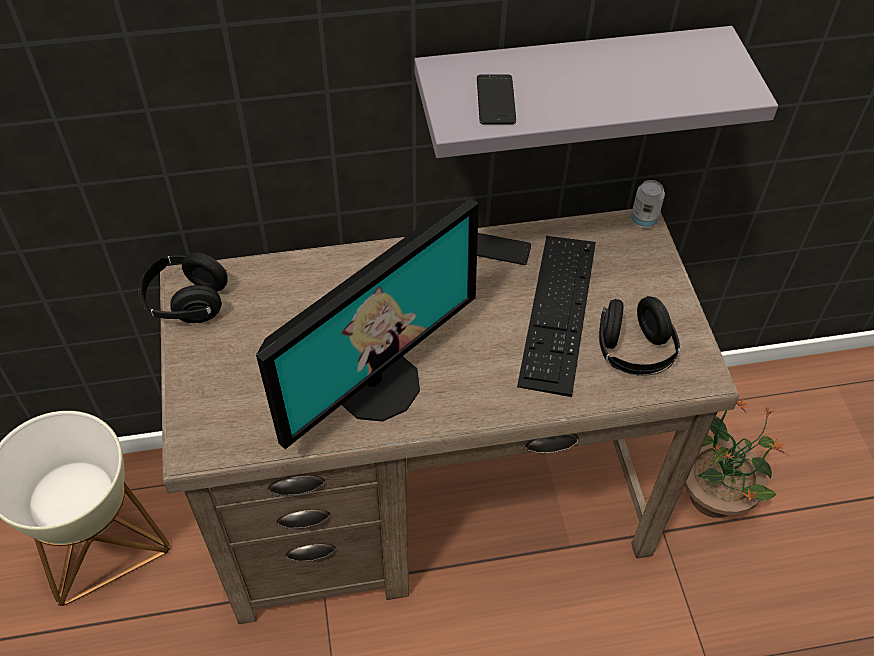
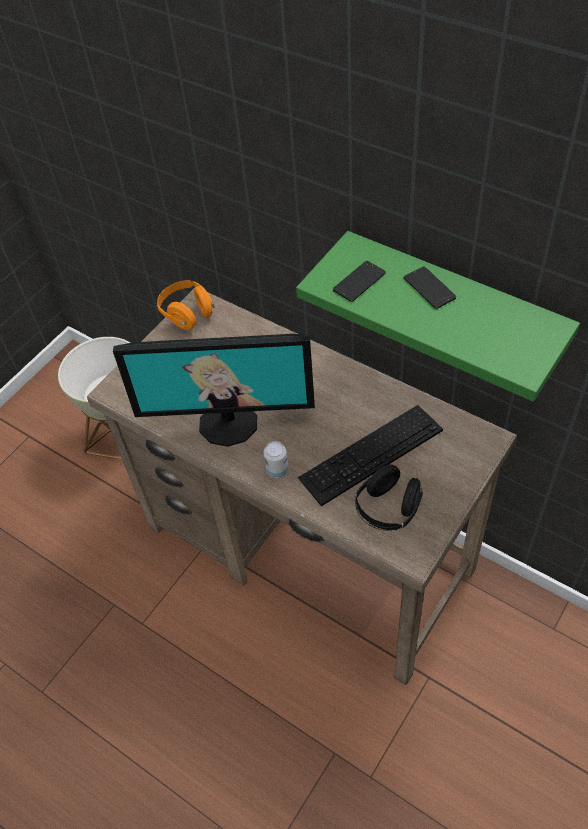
camera: 50 degrees right, 0 degrees up
(186, 302) = (187, 313): black headphones -> orange headphones
(499, 249) = (380, 394): phone -> phone (429, 288)
(569, 84) = (453, 303): grey shelf -> green shelf
(643, 220) = (493, 437): can -> can (277, 470)
(712, 494) = (488, 684): potted plant -> none

